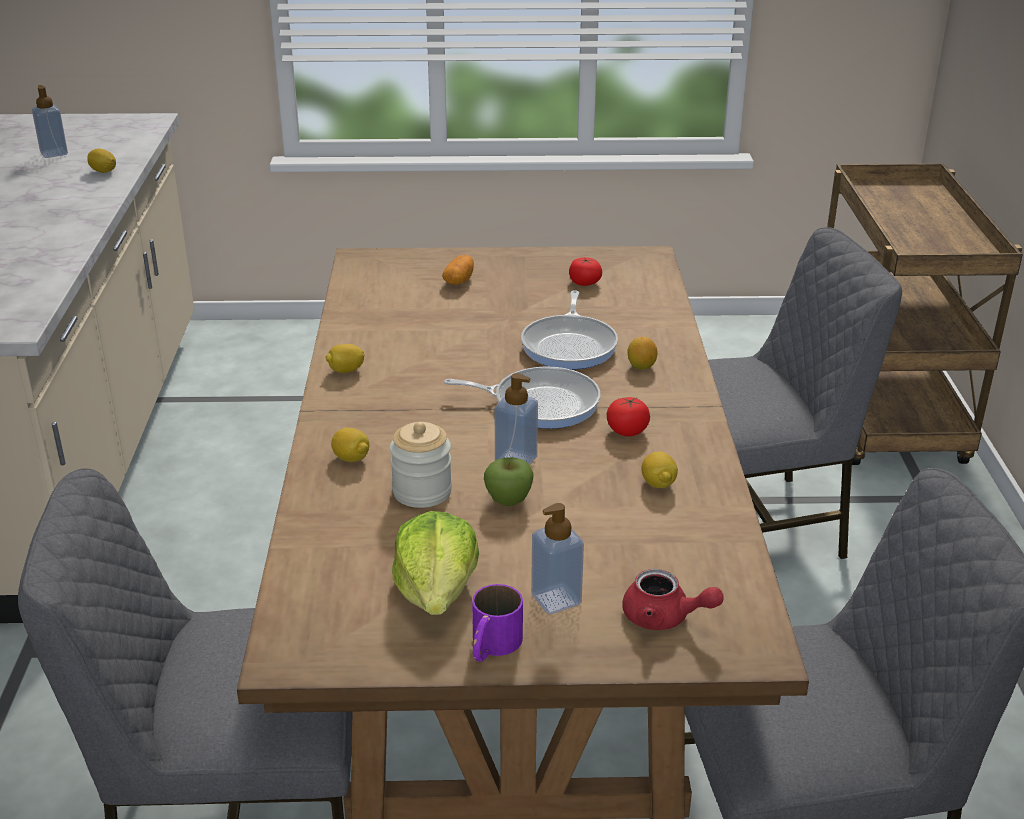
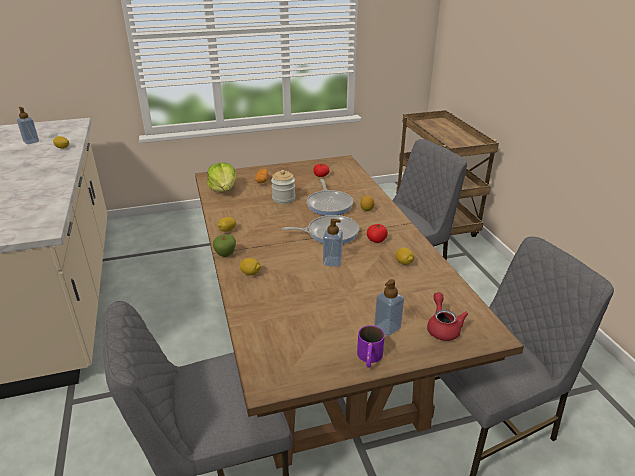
camera: 15 degrees left, 0 degrees up
(422, 491) = (294, 284): jar -> jar (283, 199)
(437, 591) = (327, 334): lettuce -> lettuce (223, 189)
(508, 500) = (339, 282): apple -> apple (225, 254)
(664, 618) = (442, 327): red teapot -> red teapot turned 105 degrees counterclockwise

